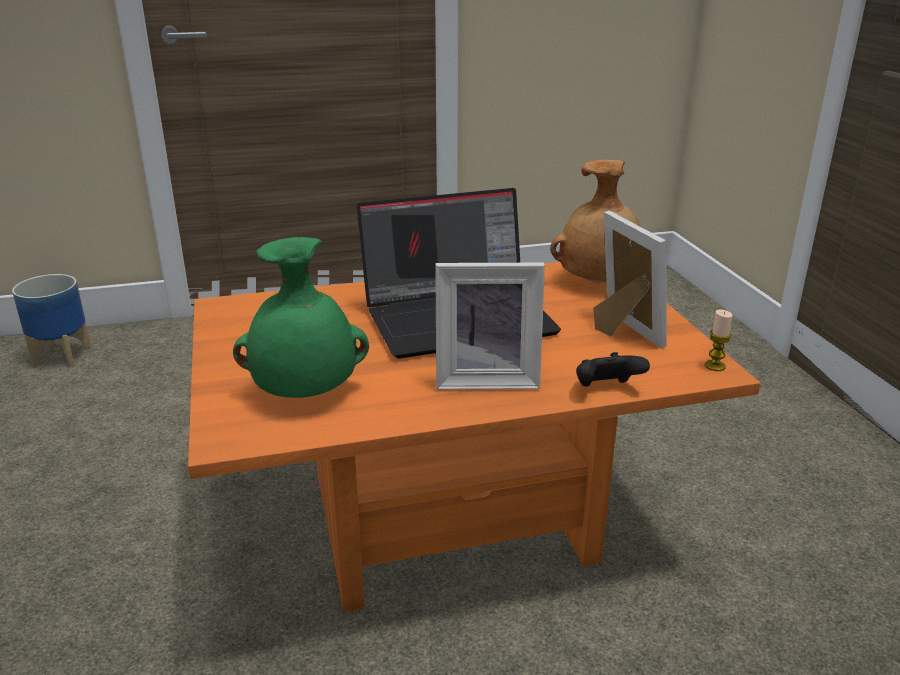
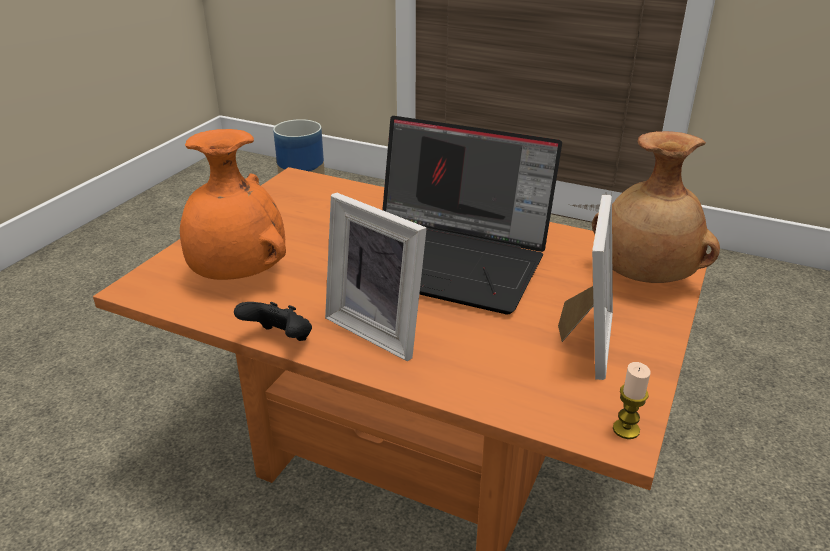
camera: 40 degrees right, 5 degrees up
(305, 392) = (237, 275): green vase -> orange vase
(606, 389) = (467, 393): black game controller -> black game controller (280, 340)

